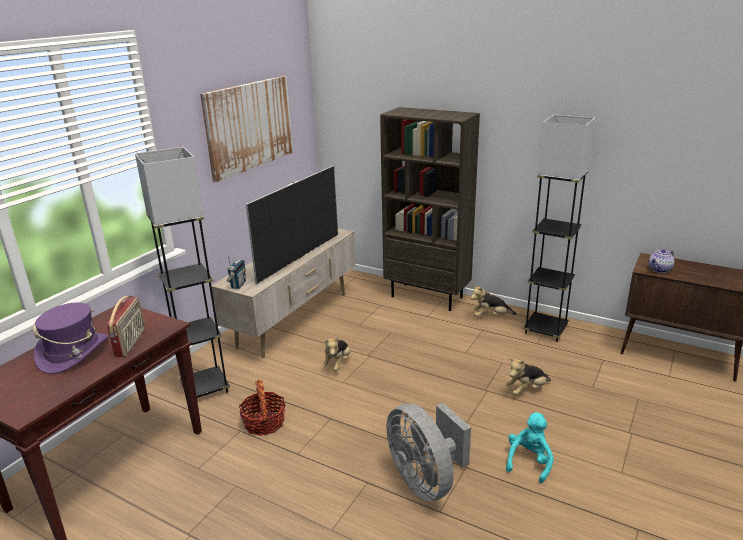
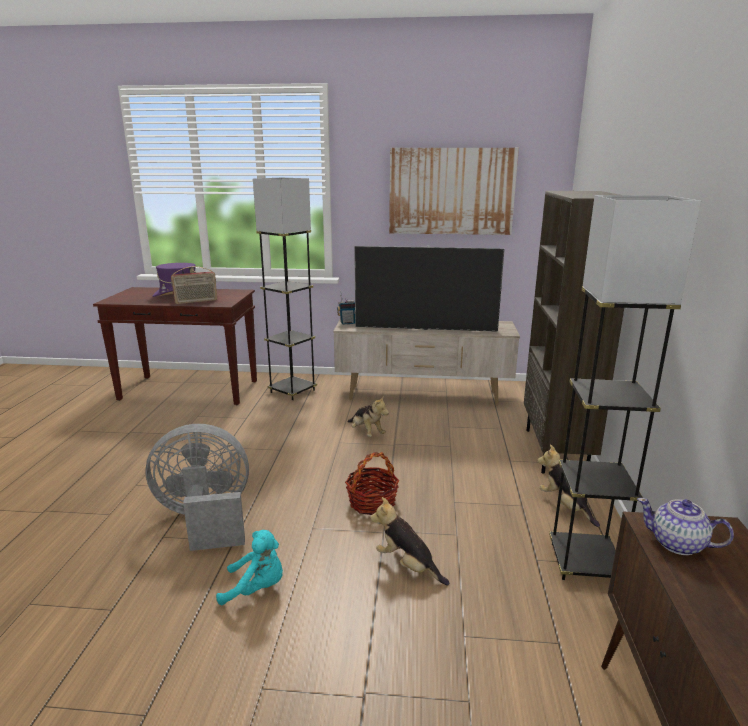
camera: 65 degrees right, 5 degrees down
(264, 423) = (260, 424): basket -> basket (372, 502)
(337, 364) = (366, 432): plush toy -> plush toy turned 120 degrees counterclockwise
(426, 480) = (206, 519): grey fan -> grey fan turned 45 degrees clockwise

